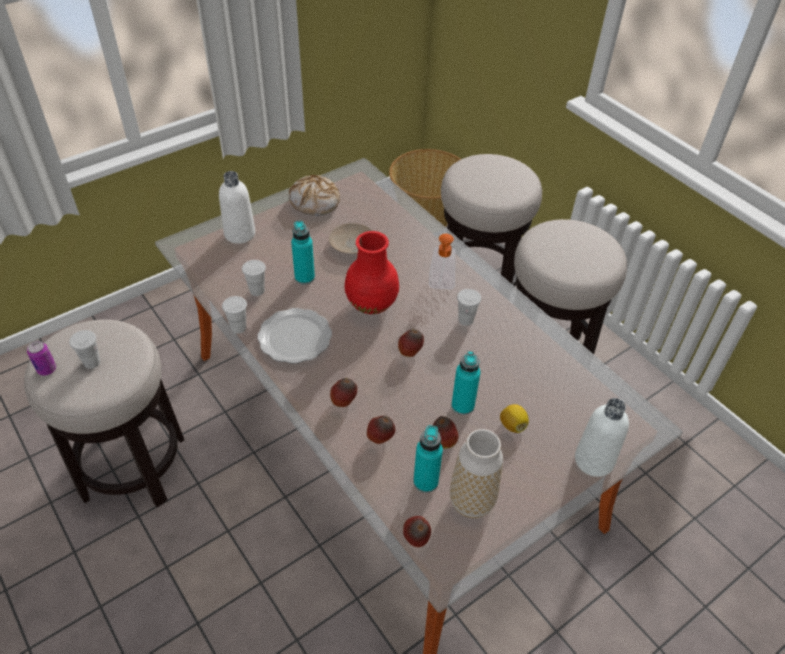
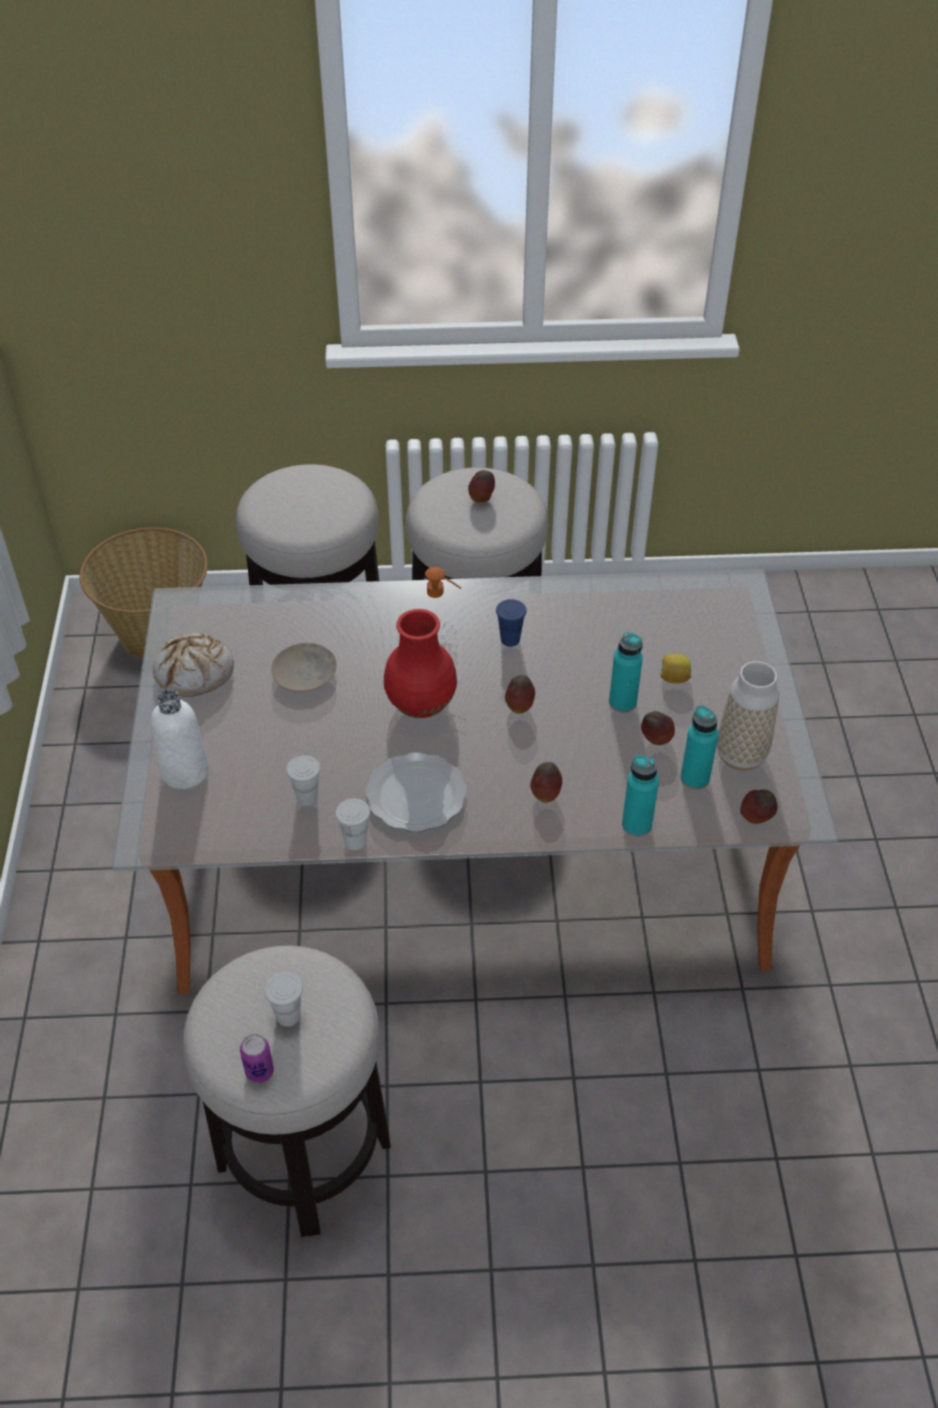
camera: 55 degrees left, 0 degrees up
(304, 277) = (324, 743): turquoise bottle -> turquoise bottle (636, 825)
(380, 438) = (617, 787): apple -> apple (481, 499)
(466, 320) = (510, 639): white cup -> blue cup
(594, 460) = (754, 645): white bottle -> none

